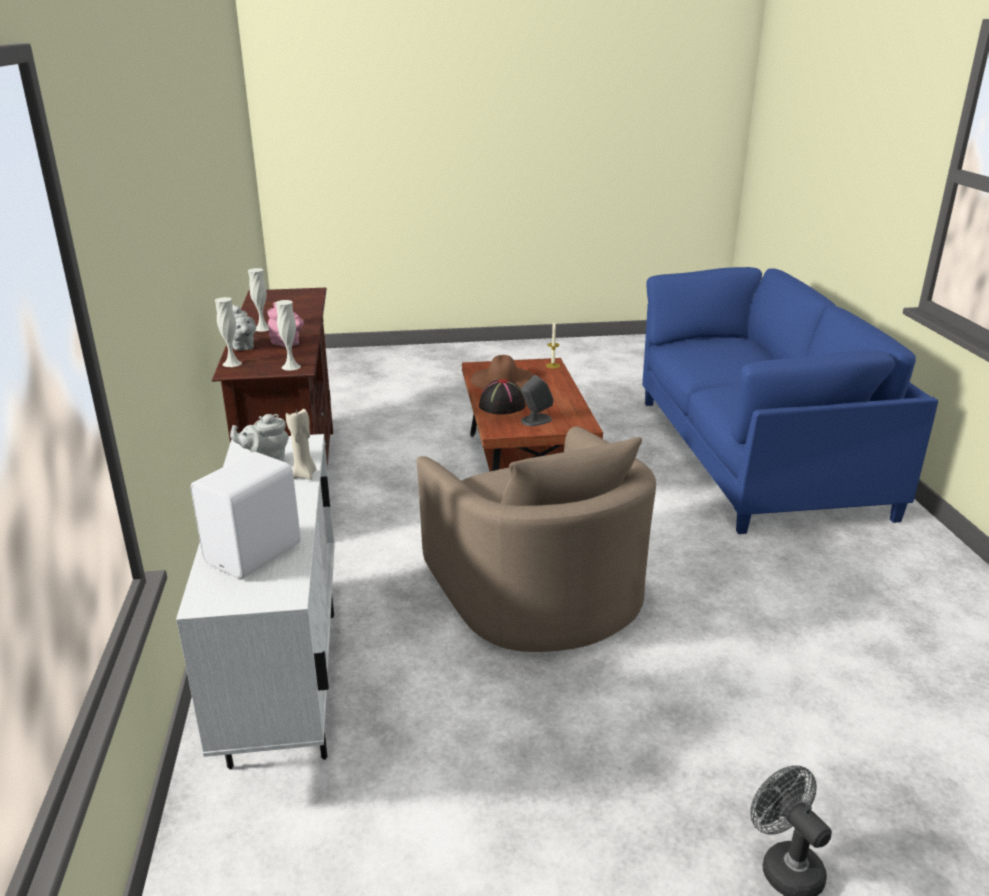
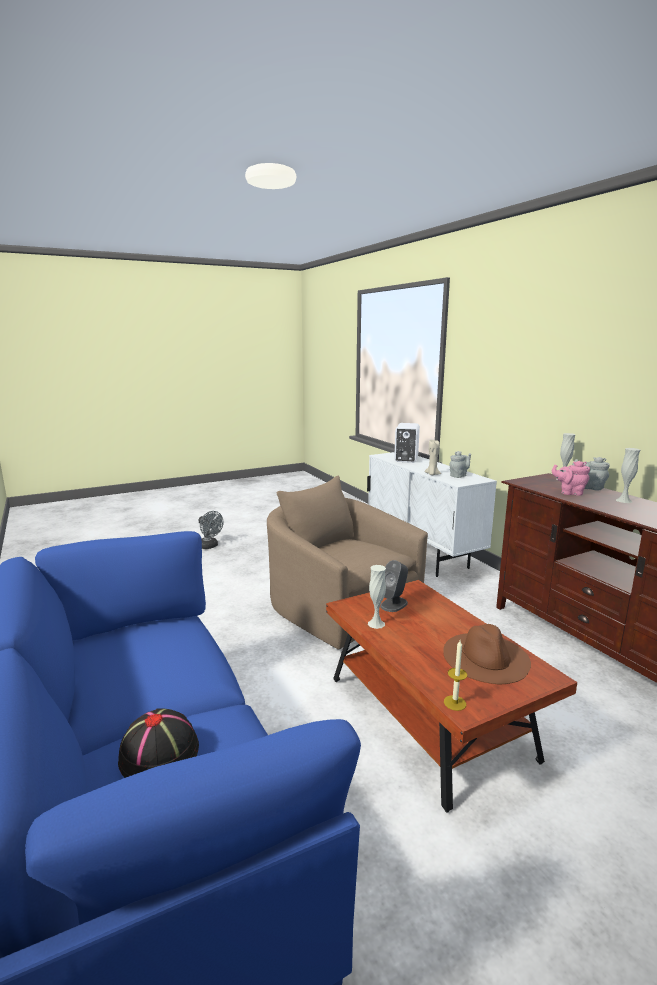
camera: 160 degrees right, 10 degrees down
(291, 367) = (524, 481): white vase -> white vase (376, 624)
(501, 406) = (441, 615): black hat -> black hat (160, 754)

